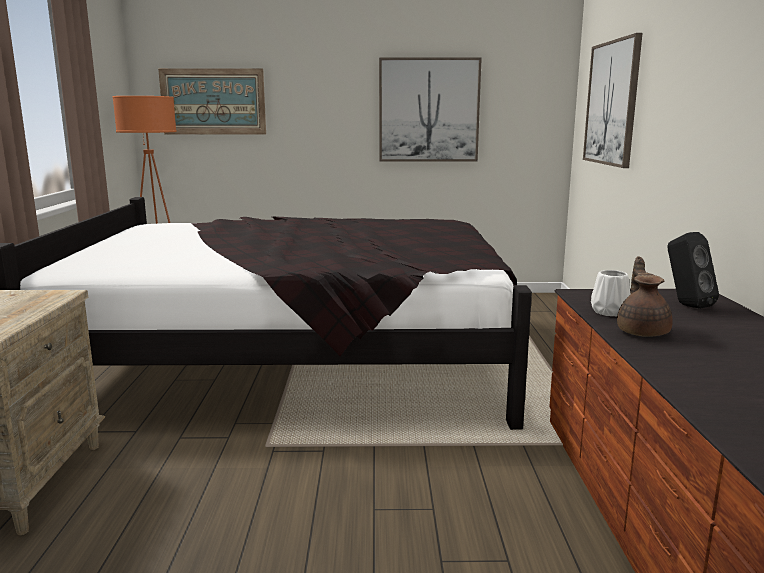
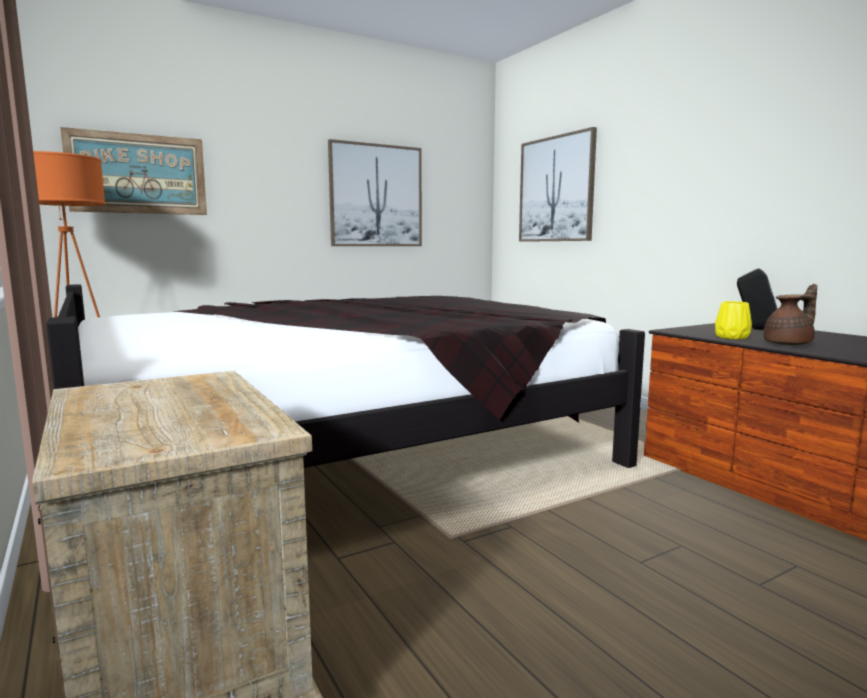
camera: 30 degrees left, 5 degrees down
(608, 312) = (731, 337): white vase -> yellow vase
(642, 331) = (789, 344): brown teapot -> brown teapot turned 90 degrees clockwise

